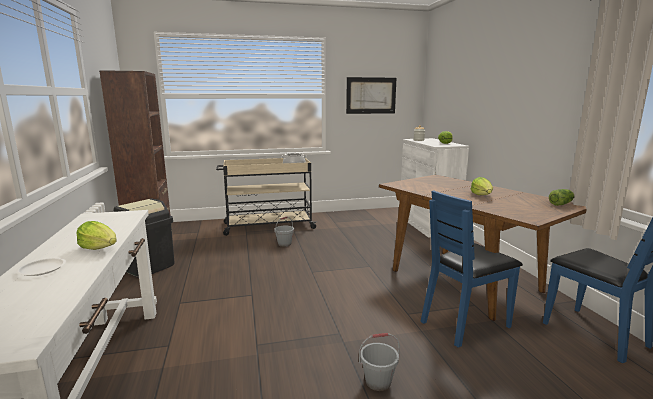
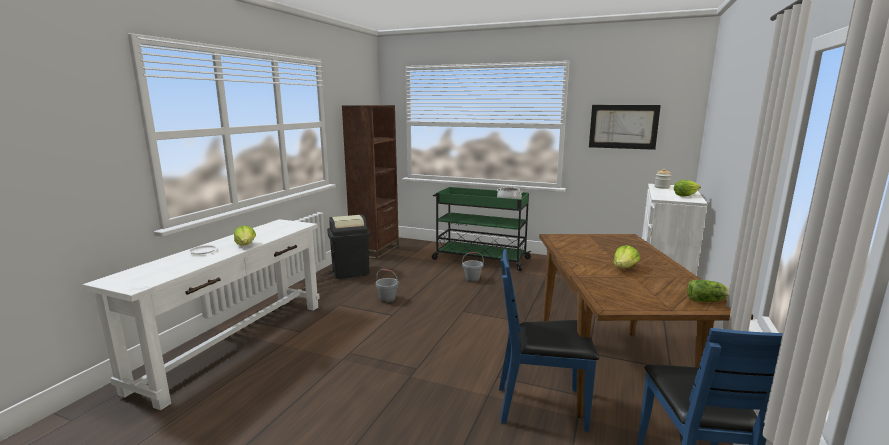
camera: 35 degrees right, 0 degrees up
(268, 226) = (479, 259): beige cart -> green cart
(378, 382) = (394, 416): grey bucket -> grey bucket (387, 299)

